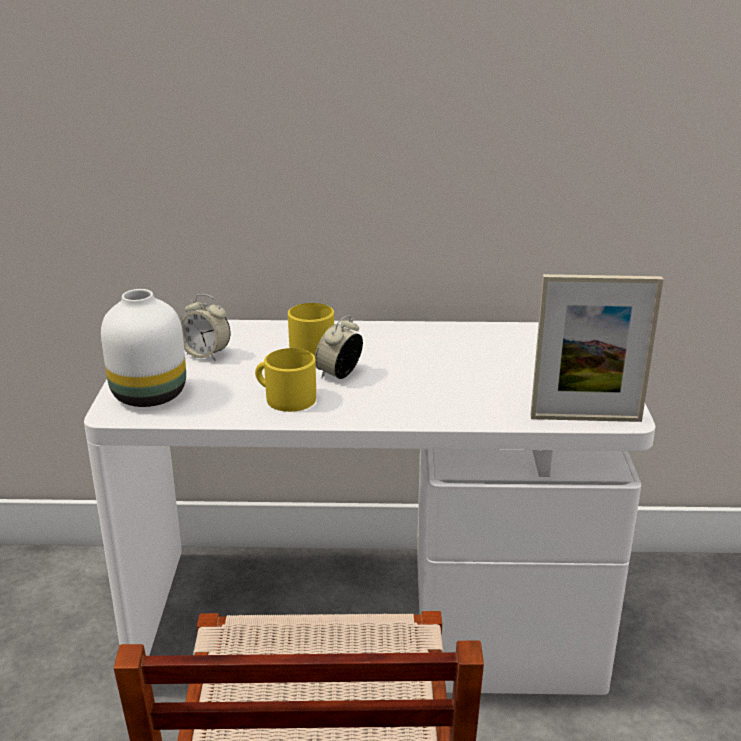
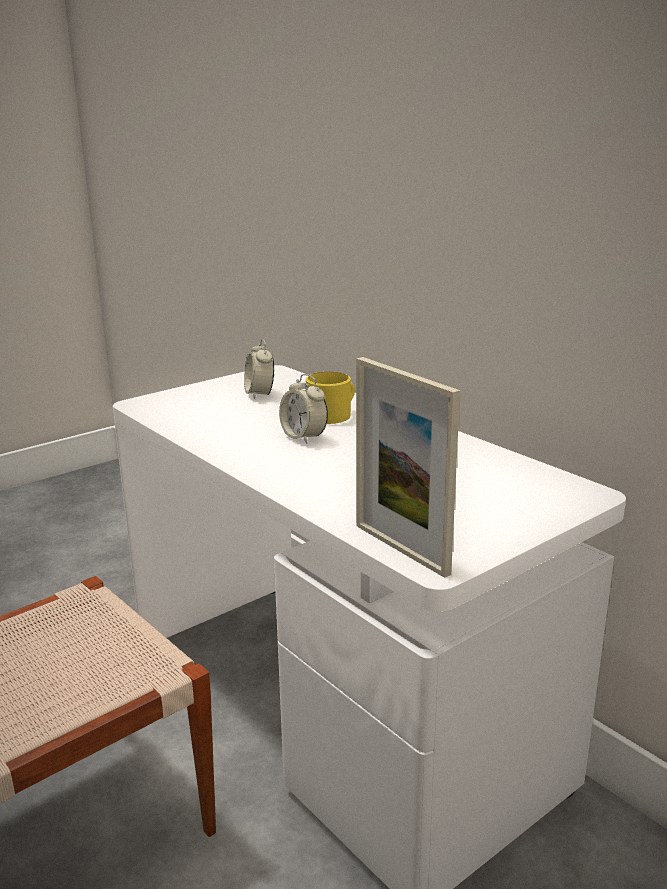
camera: 50 degrees right, 5 degrees down
(149, 396) = (174, 403): white vase -> none
(285, 398) = (236, 435): yellow mug -> none
(339, 374) = (303, 437): alarm clock -> alarm clock turned 120 degrees counterclockwise

